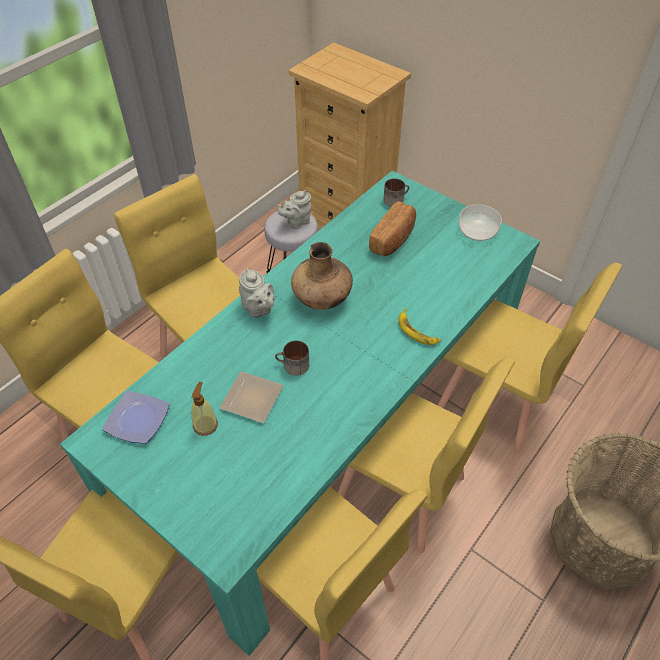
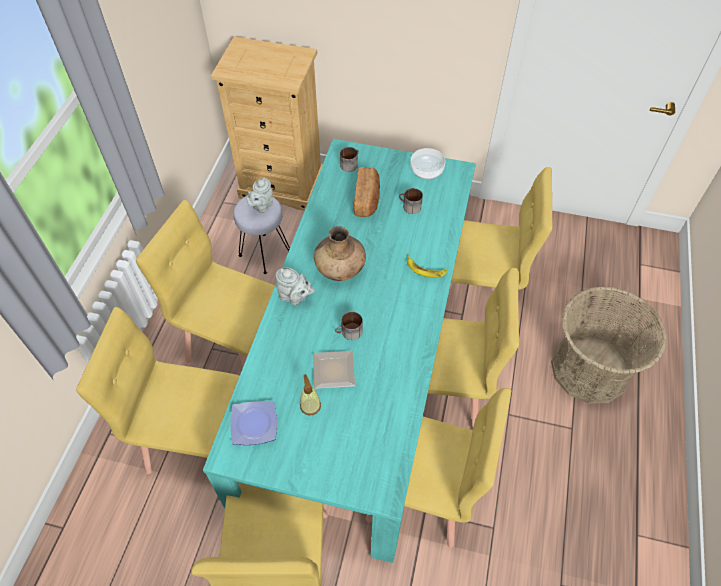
camera: 25 degrees left, 5 degrees up
(436, 261) = (409, 207): none -> mug

